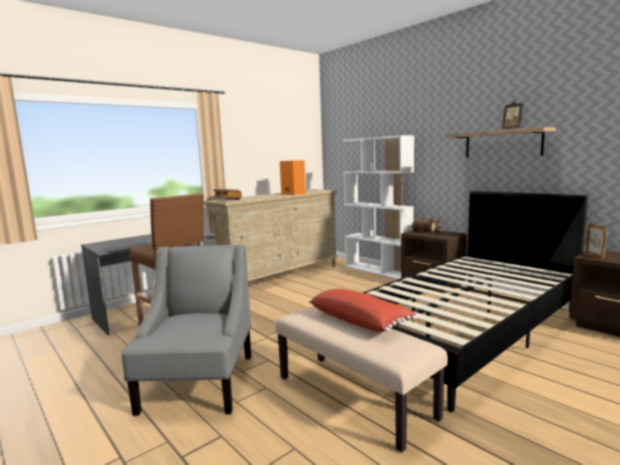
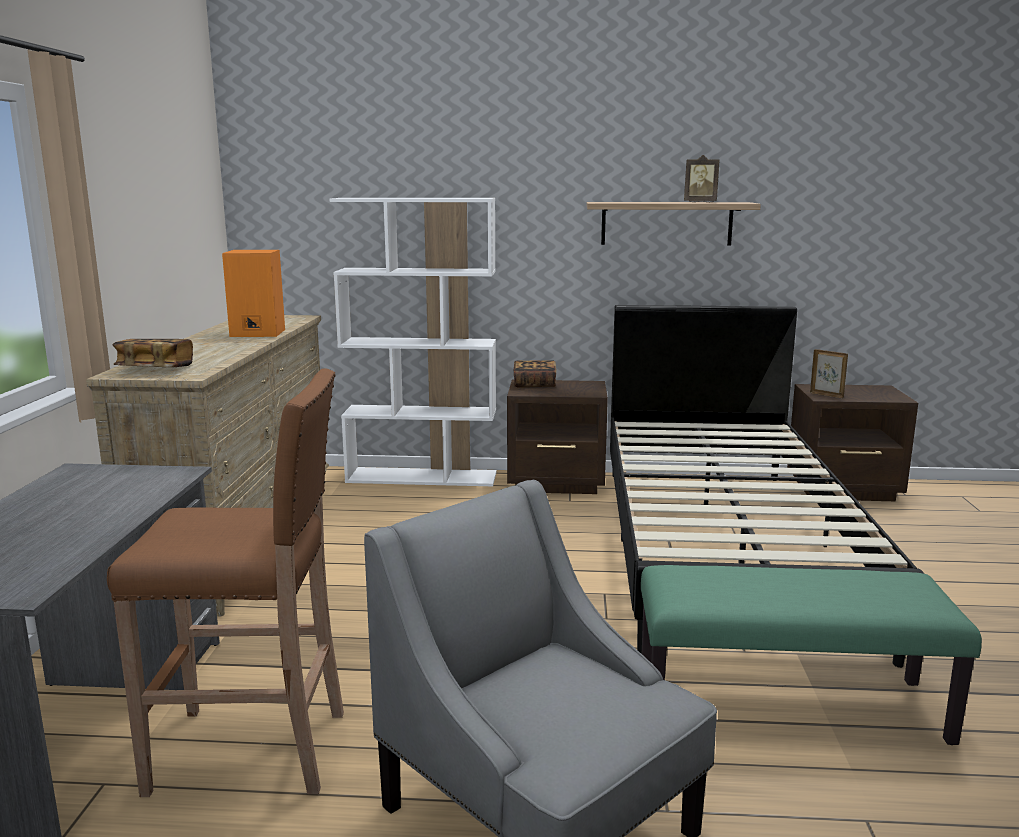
camera: 45 degrees left, 5 degrees up
(355, 397) = (789, 705): beige bench -> green bench
(360, 321) = (785, 572): red pillow -> none

